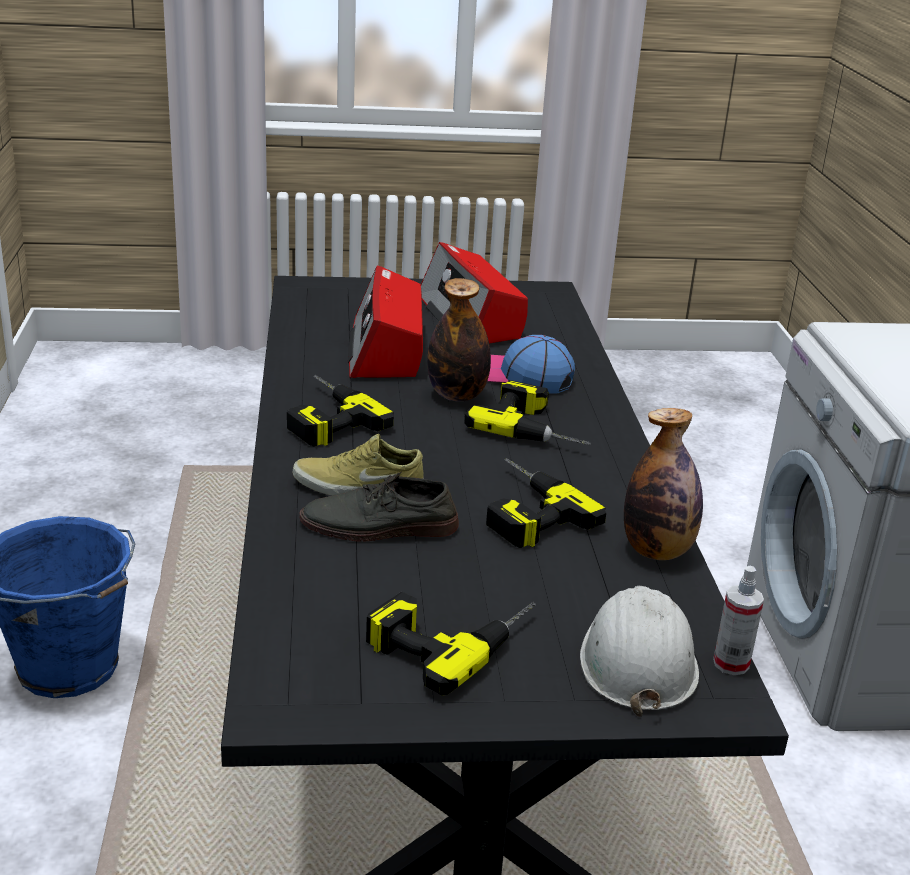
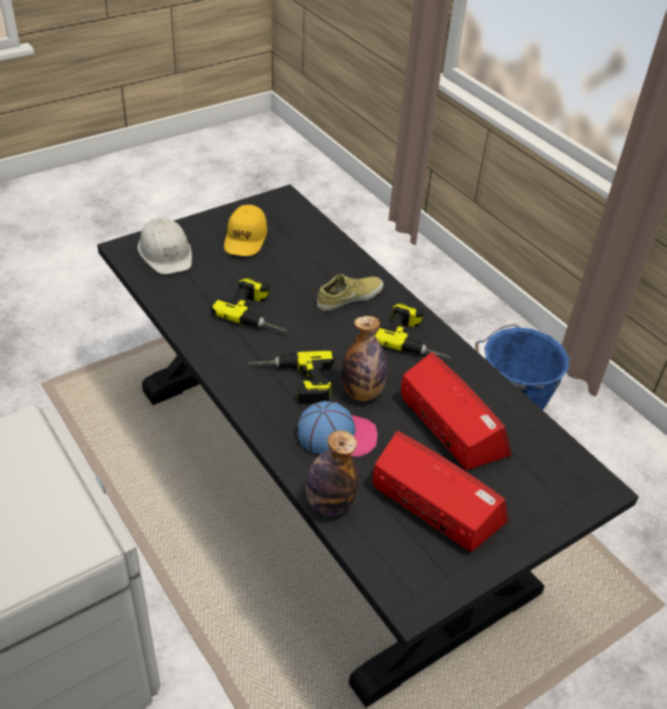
camera: 150 degrees right, 15 degrees up
(379, 526) = (317, 277): grey shoe -> none
(450, 637) = (245, 238): power drill -> yellow cap
(657, 551) = (178, 311): bottle -> bottle (329, 503)
(731, 663) = (126, 264): spray bottle -> none

